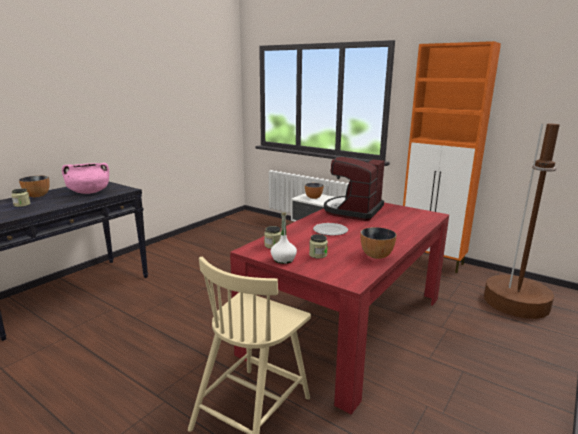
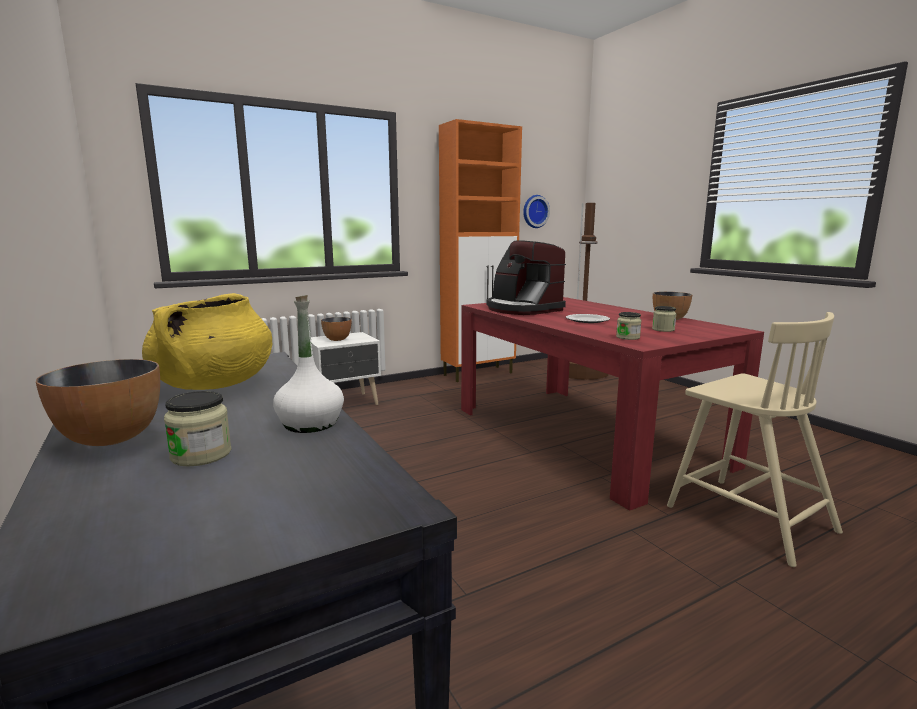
camera: 65 degrees left, 5 degrees down
(89, 192) = (214, 385): pink cooking pot -> yellow cooking pot
(283, 259) = (676, 338): white bottle -> white bottle (310, 424)
(538, 124) = (534, 211): none -> wall clock

